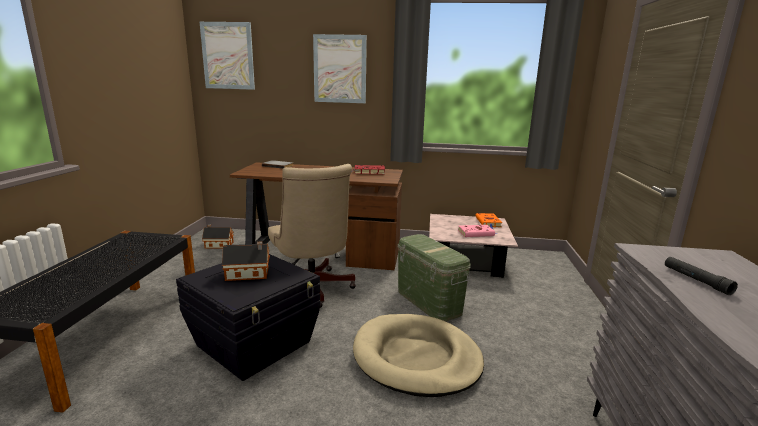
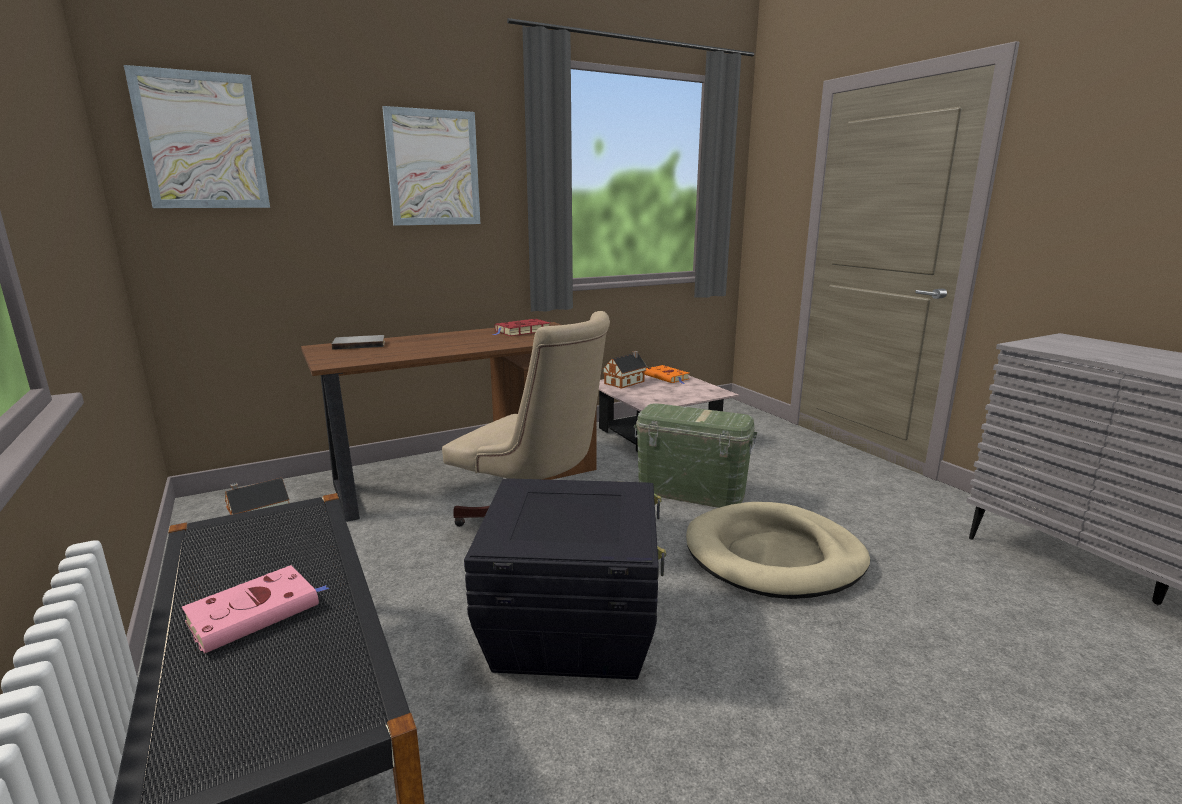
camera: 35 degrees left, 0 degrees up
(249, 274) = (565, 511): toy house -> toy house (626, 382)
(476, 233) = (678, 391): pink book -> pink book (257, 612)
(696, 280) = (1113, 357): black flashlight -> none

